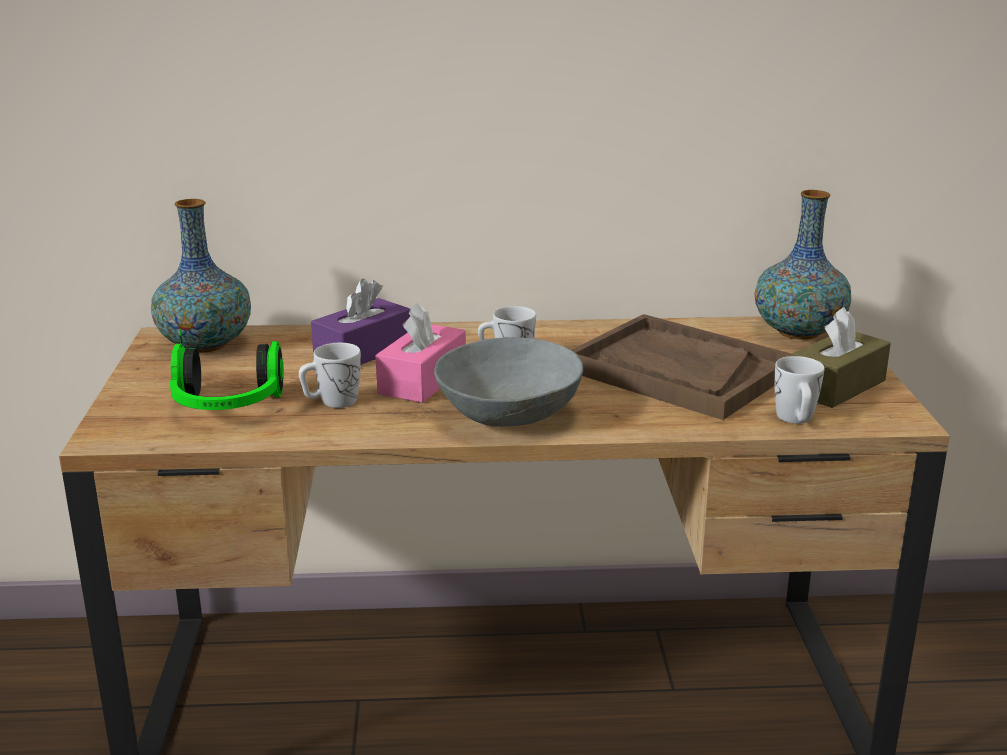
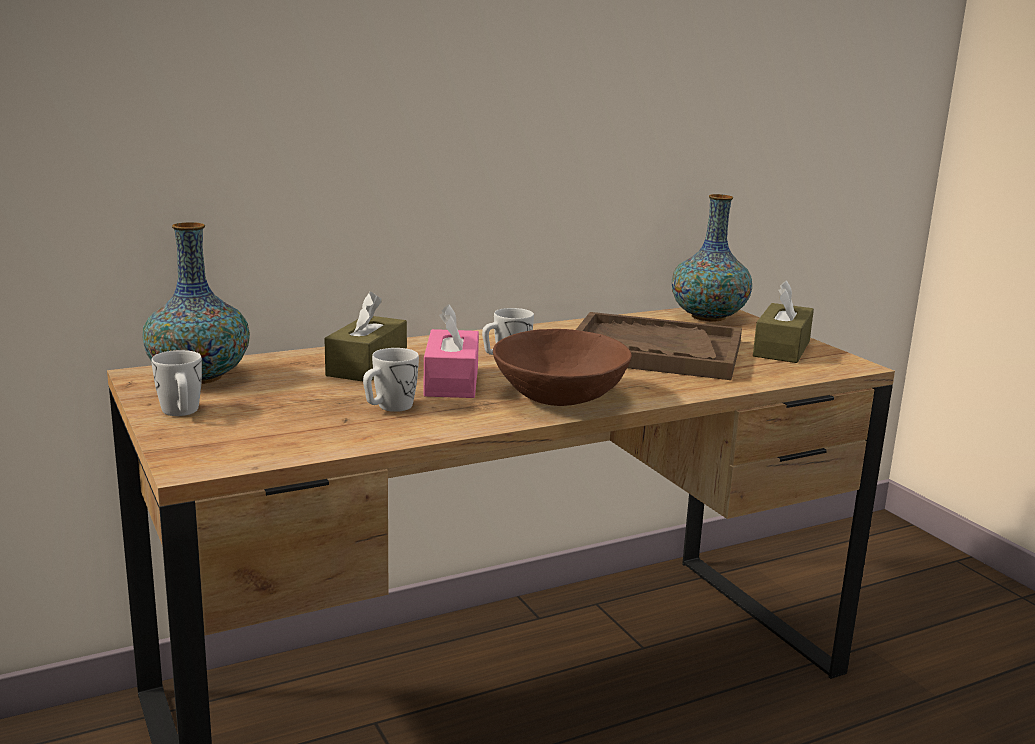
camera: 25 degrees left, 5 degrees down
(227, 407) = (290, 424): headphones -> none
(363, 351) = (367, 366): purple tissue box -> brown tissue box
(508, 414) = (558, 397): grey bowl -> brown bowl
(796, 420) = (782, 373): white mug -> white mug (181, 413)

